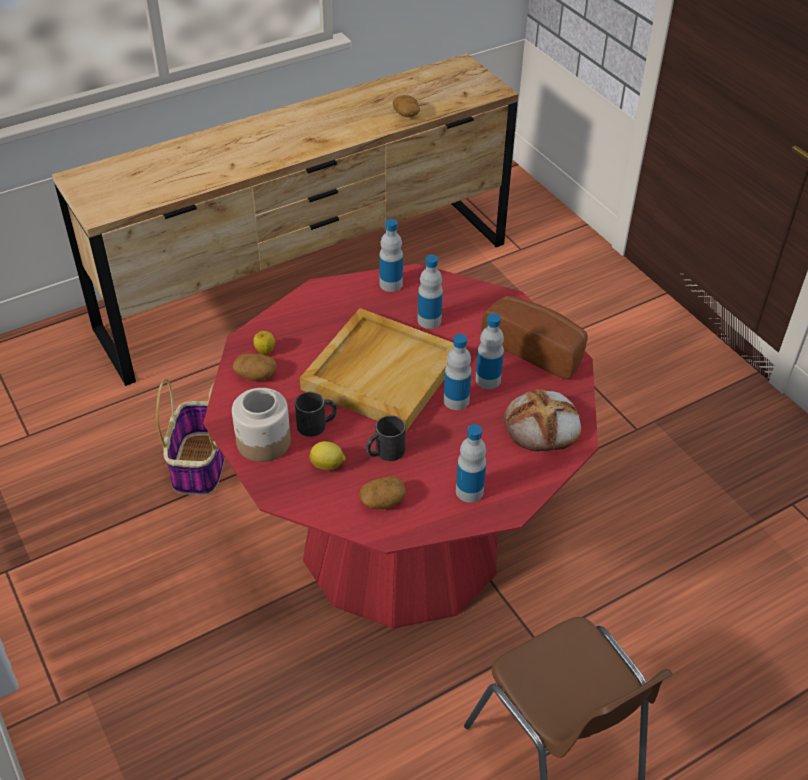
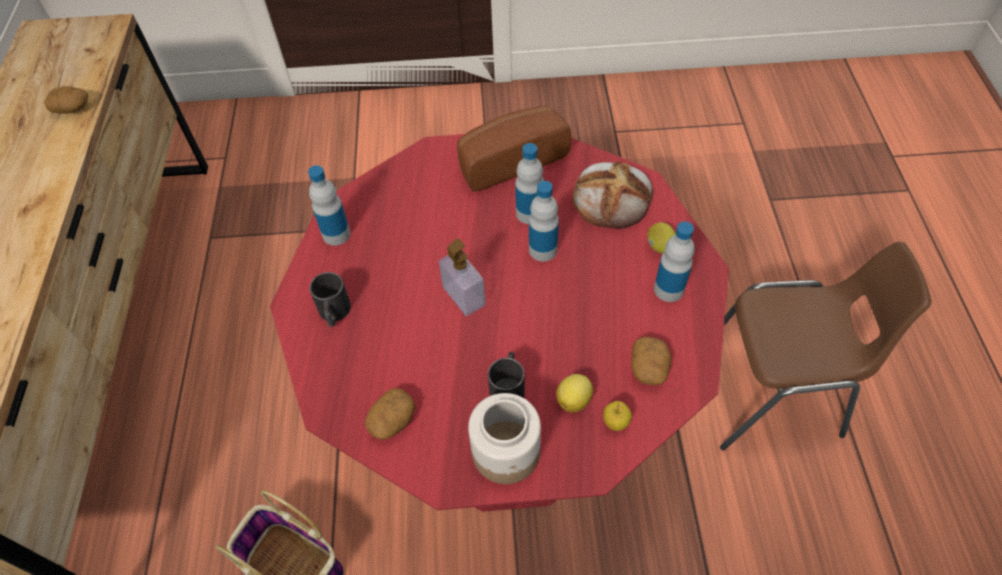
camera: 60 degrees left, 10 degrees up
(265, 351) = (359, 396): apple -> apple (615, 423)
(381, 372) = (464, 296): beige tray -> soap dispenser
(384, 452) = (582, 339): black mug -> black mug (334, 314)
(429, 320) = (415, 224): bottle -> none
(511, 473) = (660, 247): none -> lemon

